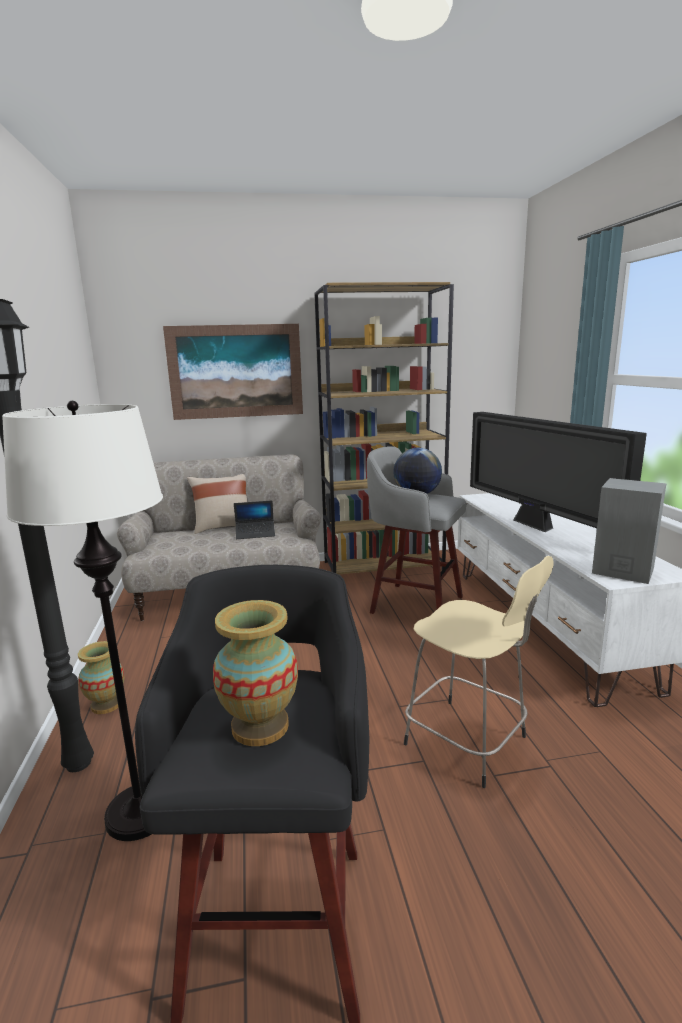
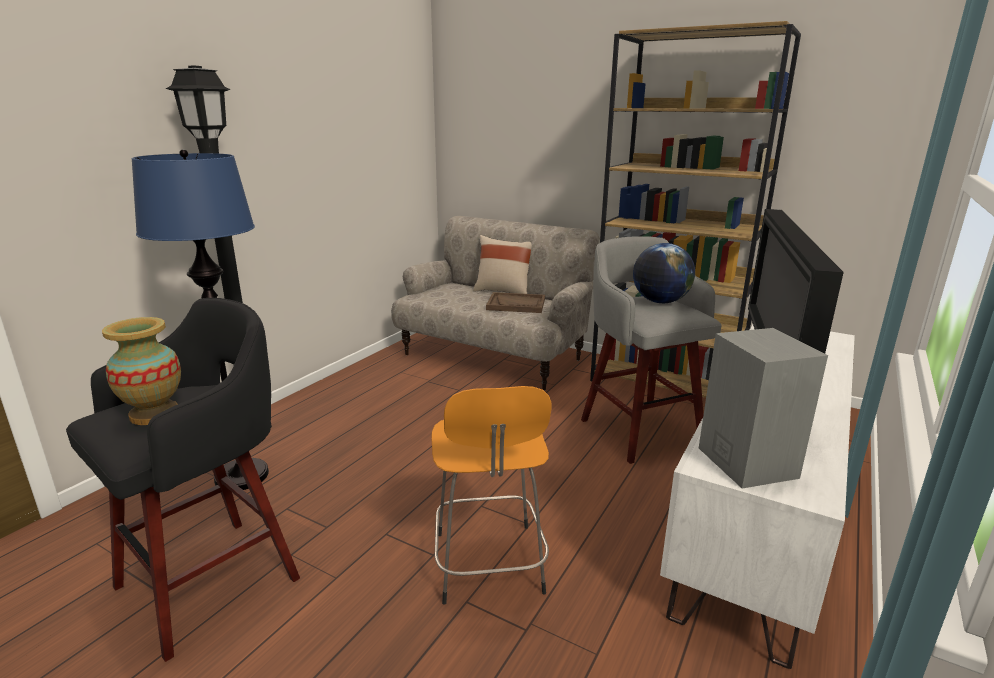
camera: 40 degrees right, 5 degrees up
(106, 705) = (312, 403): vase -> none
(139, 812) = (241, 476): white floor lamp -> blue floor lamp
(236, 371) = (548, 132): picture -> none
(255, 534) = (516, 304): laptop -> brown tray
(469, 742) = (489, 566): beige stool -> orange stool

